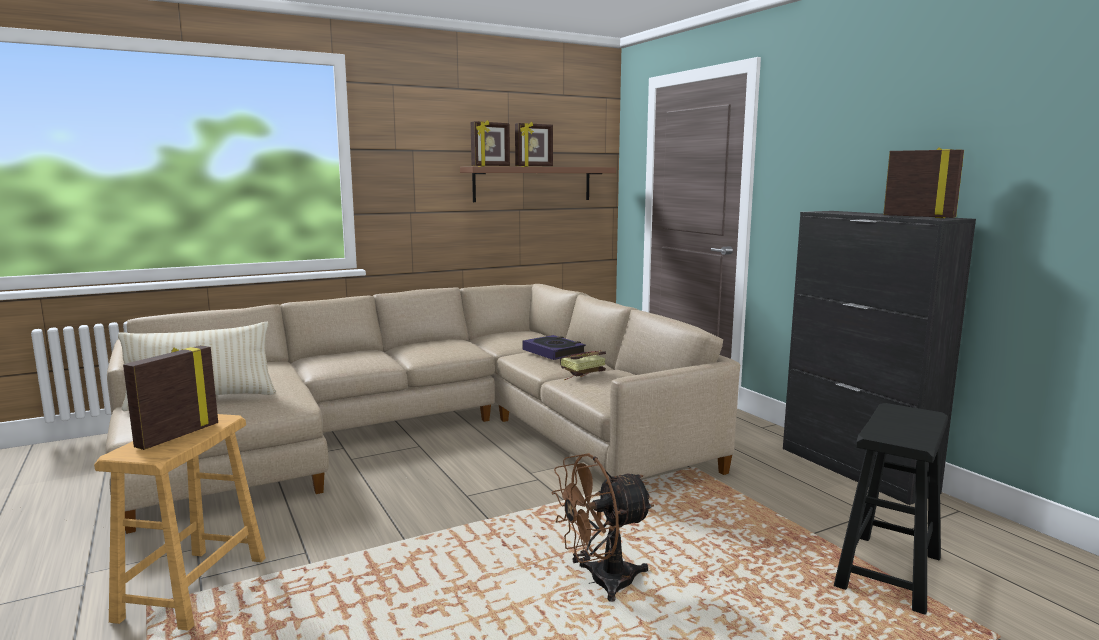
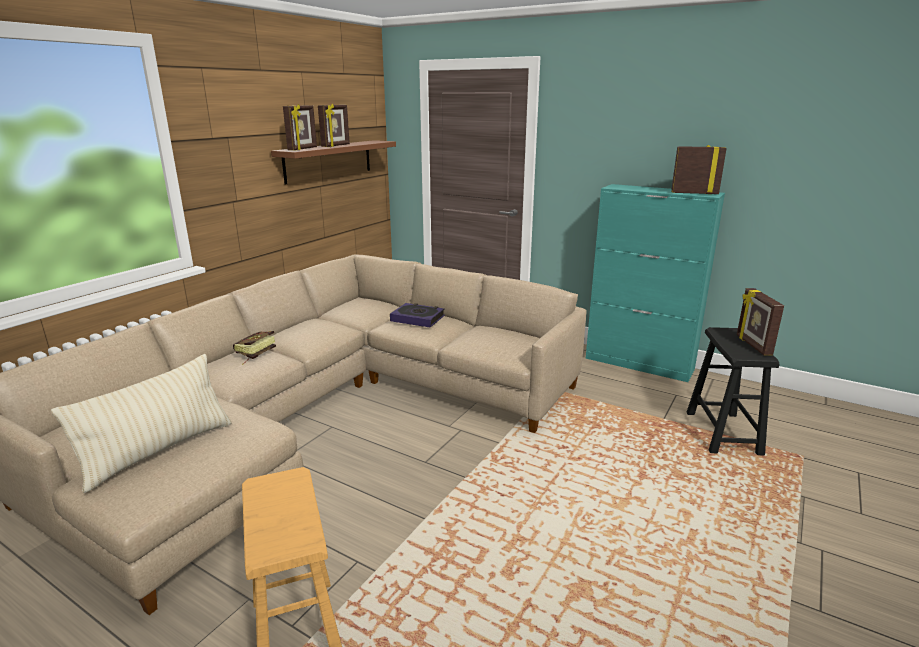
camera: 30 degrees left, 10 degrees up
(177, 435) = (283, 511): picture frame -> picture frame (752, 345)
(579, 375) = (466, 338): book -> book (253, 355)
(601, 582) = (592, 500): brown fan -> none
(856, 470) = (639, 364): black cabinet -> turquoise cabinet

